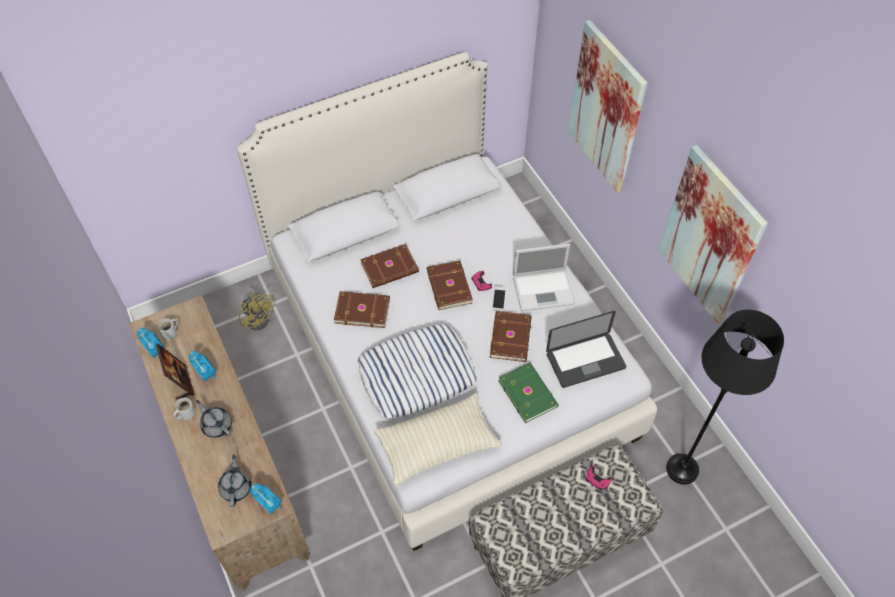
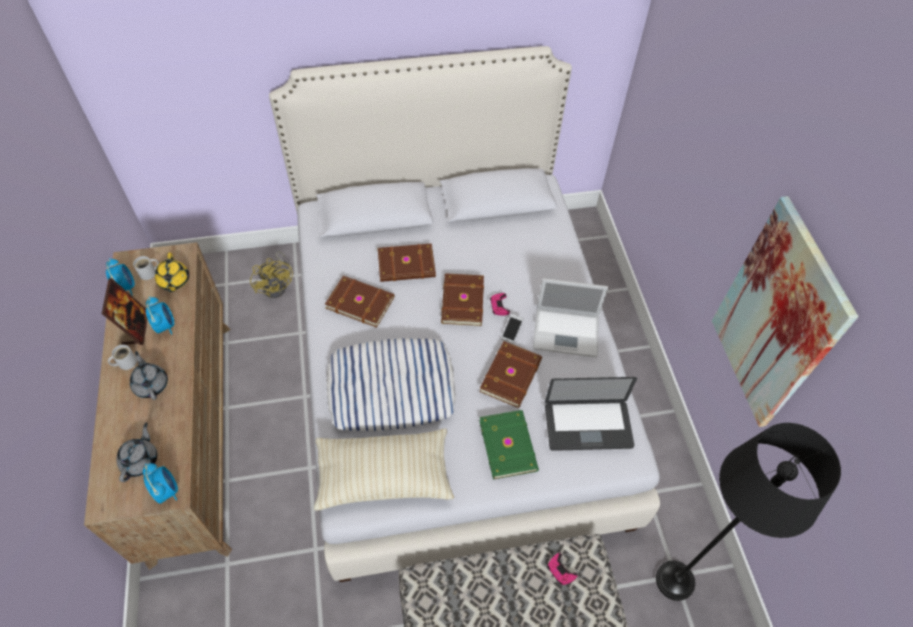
camera: 15 degrees right, 0 degrees up
(196, 334) = (174, 281): none -> yellow teapot
(606, 108) = (691, 140): picture -> none

